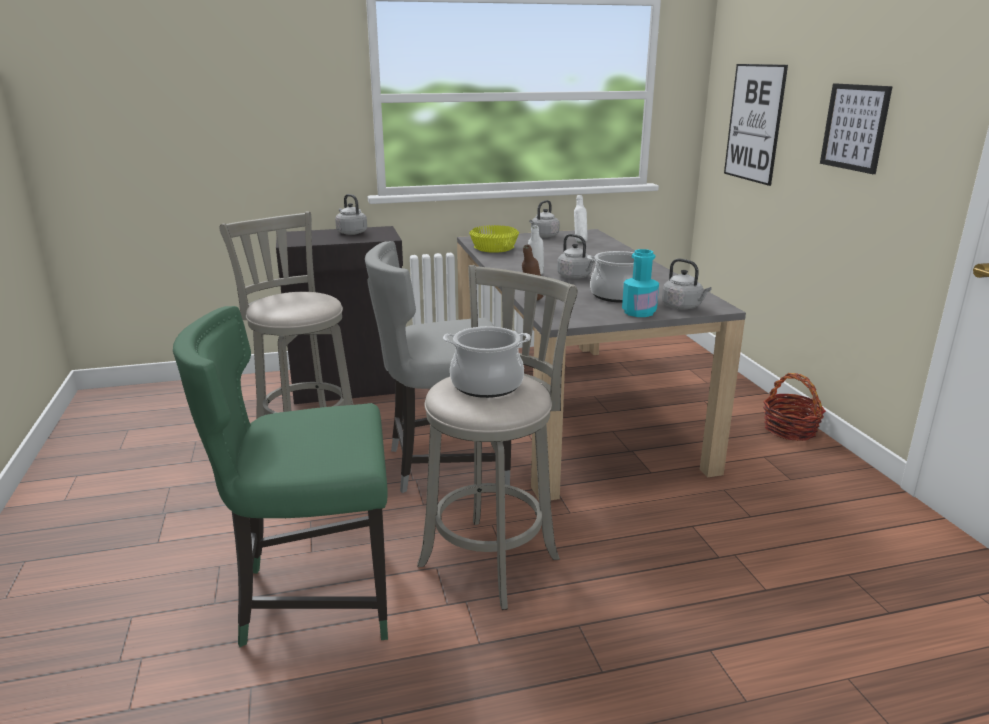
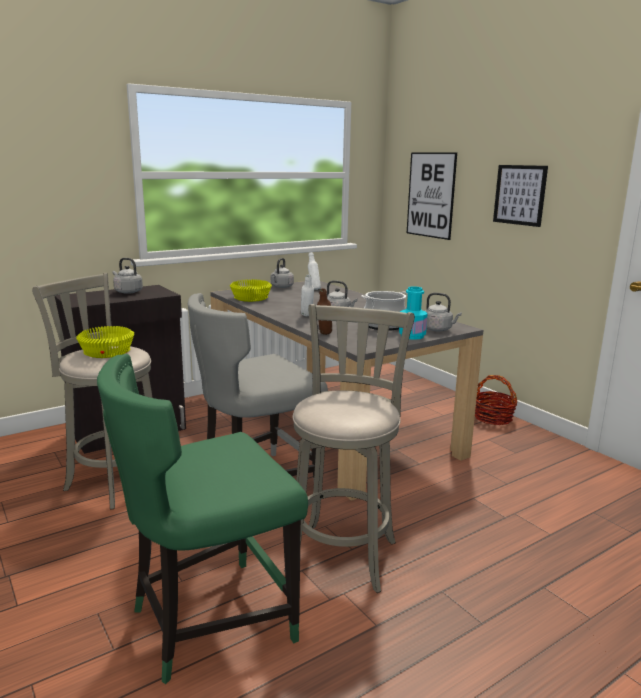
camera: 20 degrees left, 5 degrees down
(296, 299) = (106, 352): none -> yellow bowl
(487, 385) = (344, 402): cooking pot -> none

